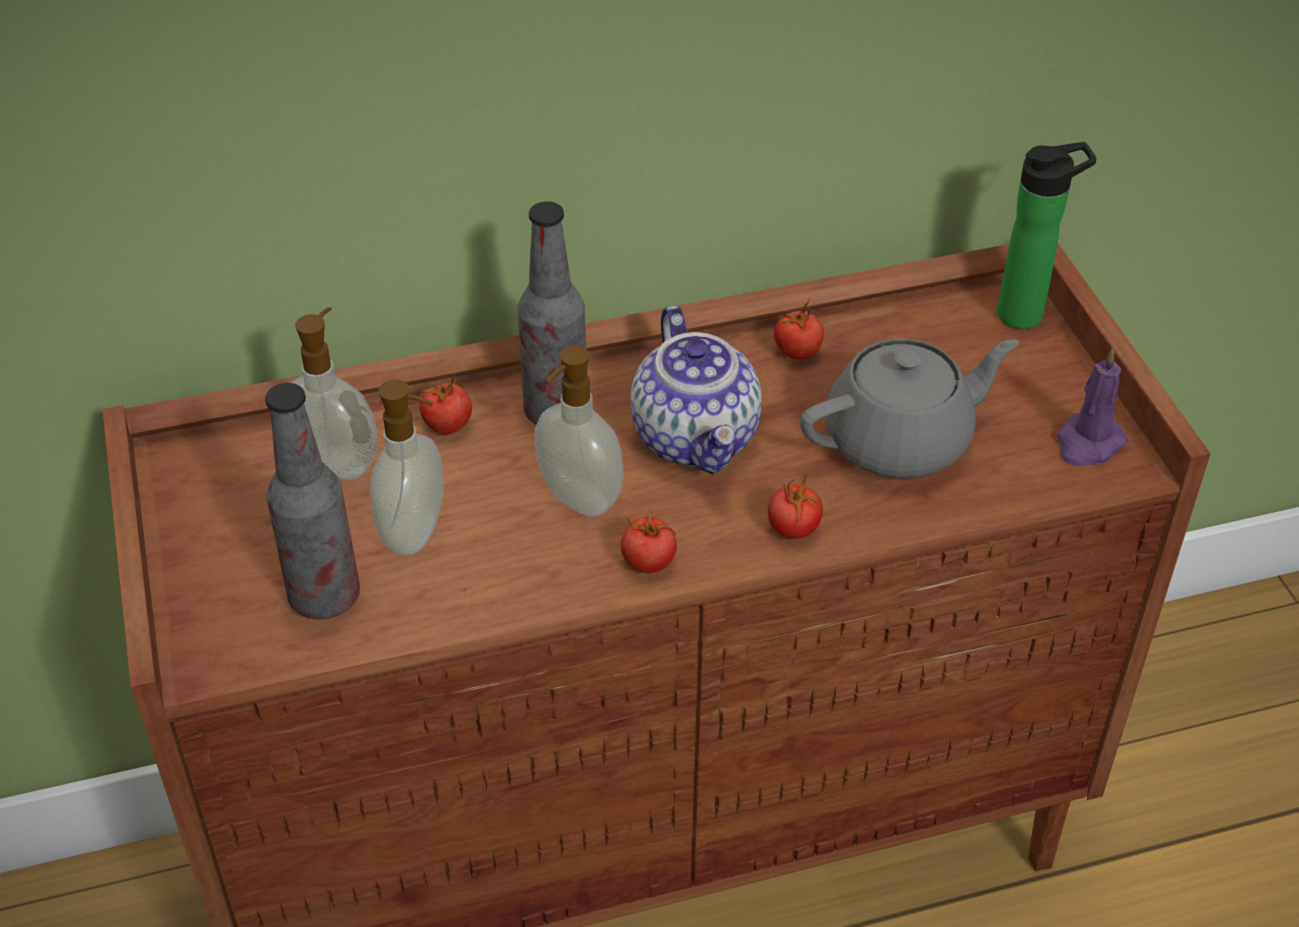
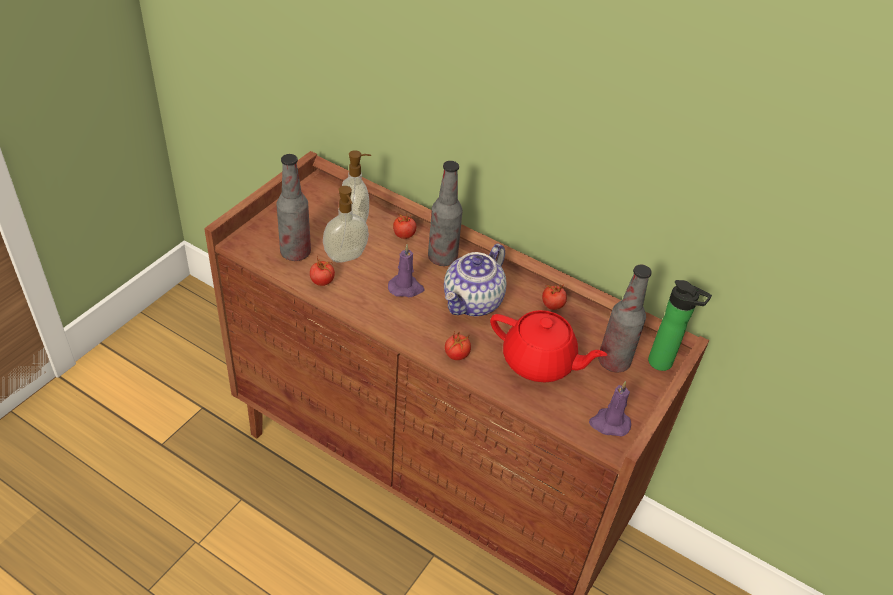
camera: 45 degrees right, 0 degrees up
(577, 499) = (406, 288): soap dispenser -> purple candle
(649, 562) = (396, 324): tomato -> tomato (322, 282)
(900, 441) = (539, 362): grey teapot -> red teapot
(975, 361) = (613, 362): none -> bottle

